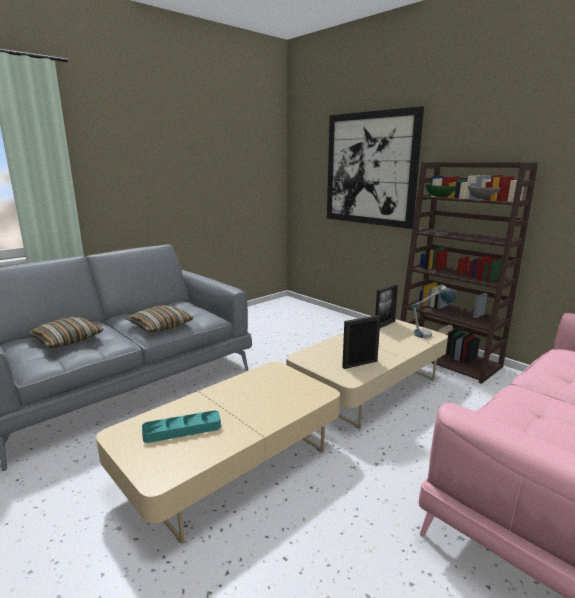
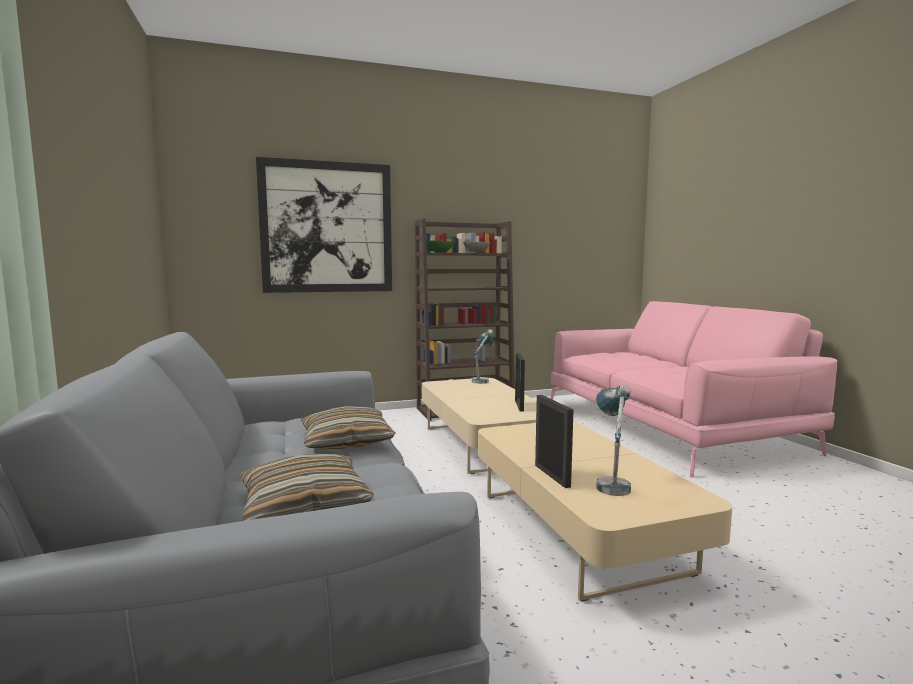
camera: 65 degrees left, 10 degrees down
(182, 430) = (611, 482): turquoise tray -> table lamp
(384, 325) = (443, 385): picture frame -> picture frame (552, 475)

